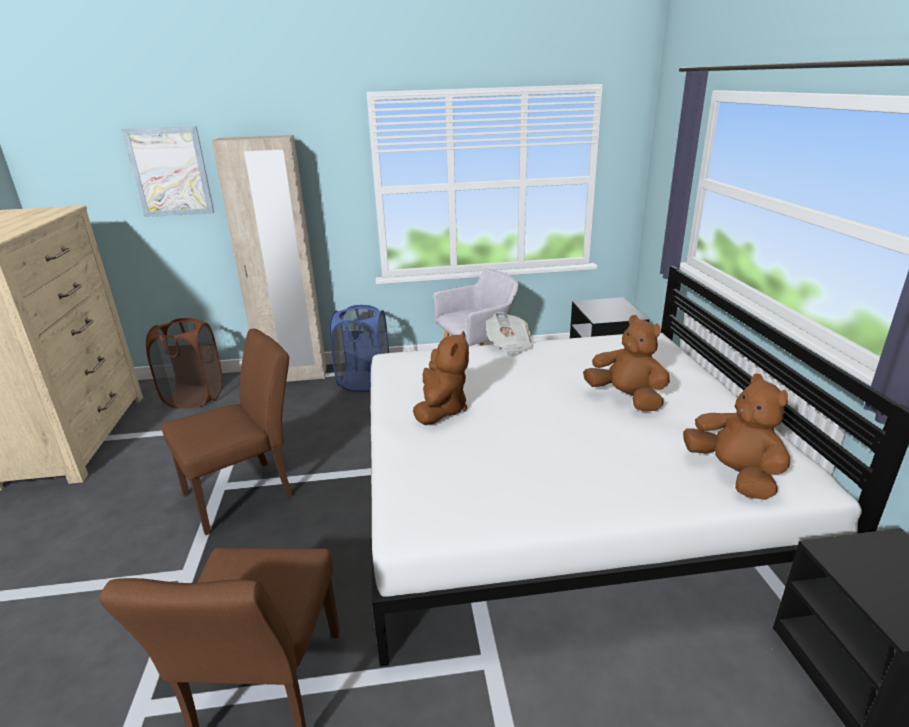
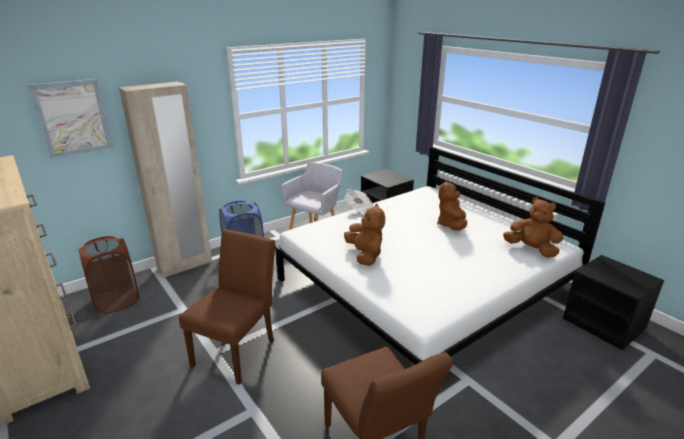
camera: 30 degrees left, 0 degrees up
(626, 398) = (451, 225): brown plush toy -> brown plush toy turned 90 degrees counterclockwise

